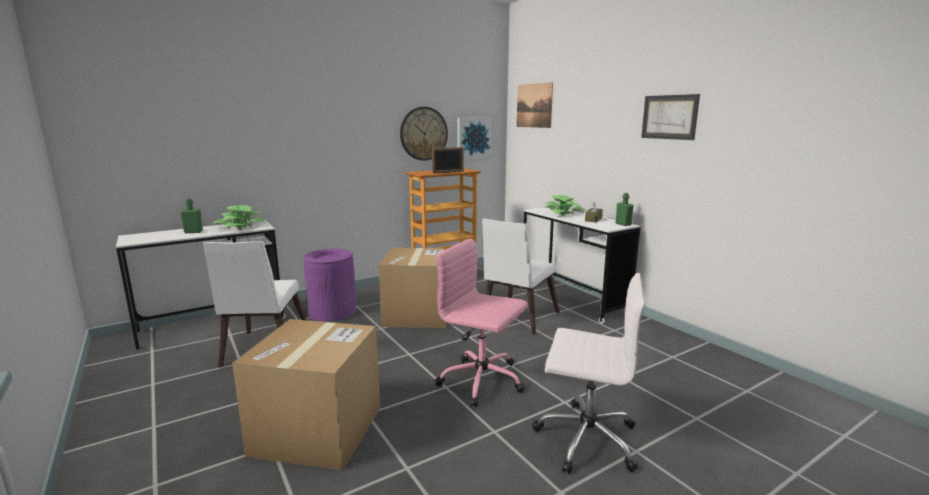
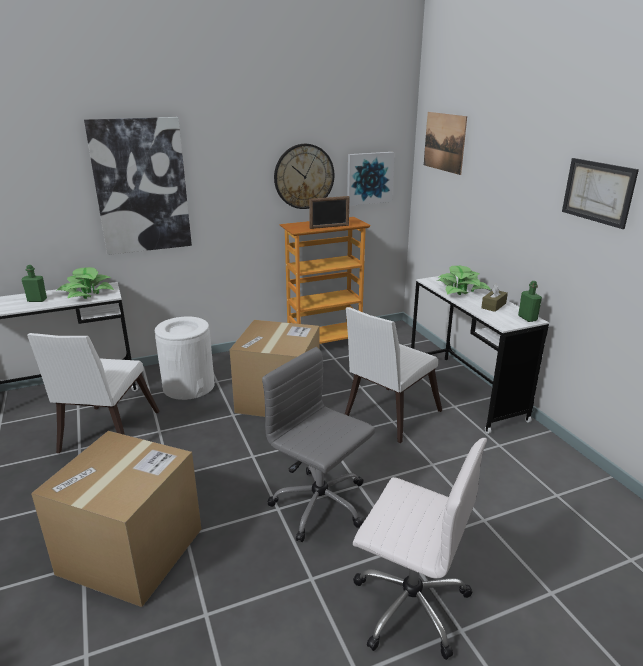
camera: 10 degrees right, 10 degrees up
(289, 135) = (141, 186): none -> picture
(333, 312) = (189, 386): purple trash can -> white trash can
(483, 381) = (321, 505): pink office chair -> grey office chair

